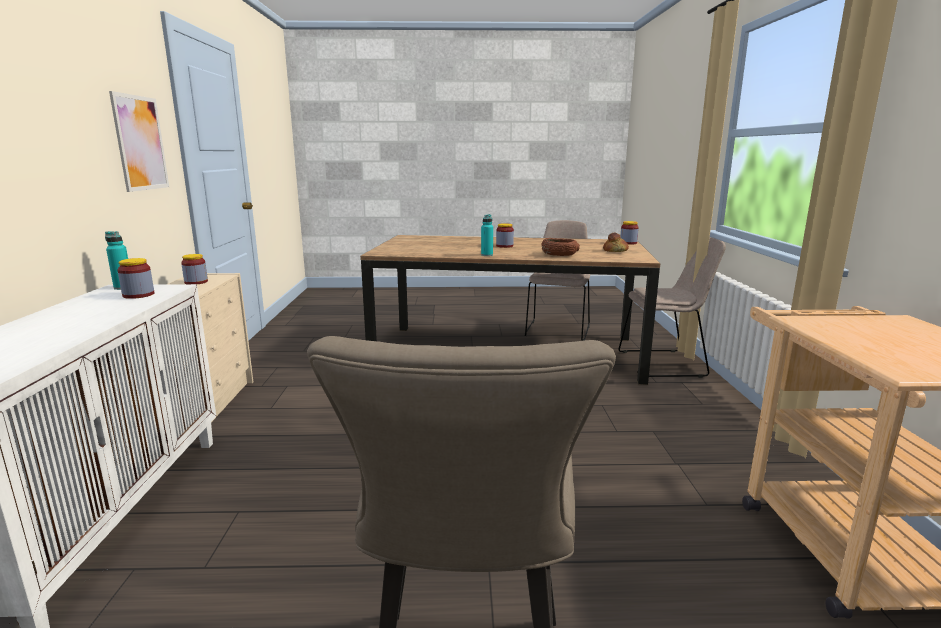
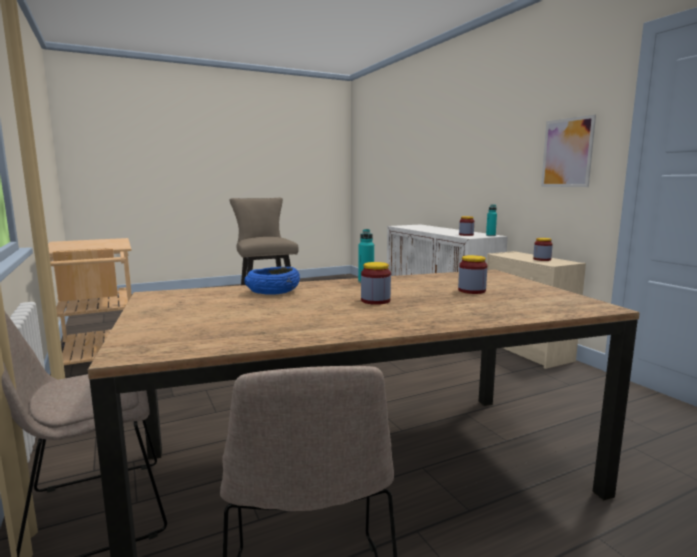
camera: 155 degrees right, 5 degrees down
(559, 254) = (273, 292): brown bowl -> blue bowl
(615, 251) = (182, 309): bread -> none
(628, 243) = (132, 342): jar -> jar (471, 291)

